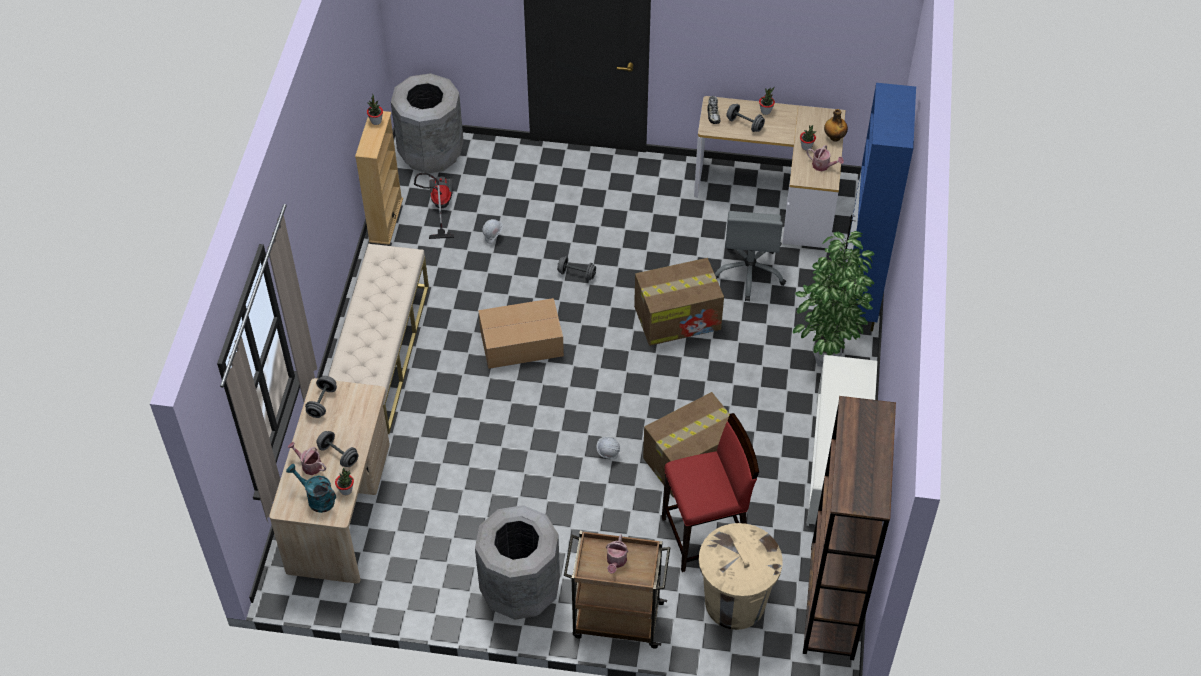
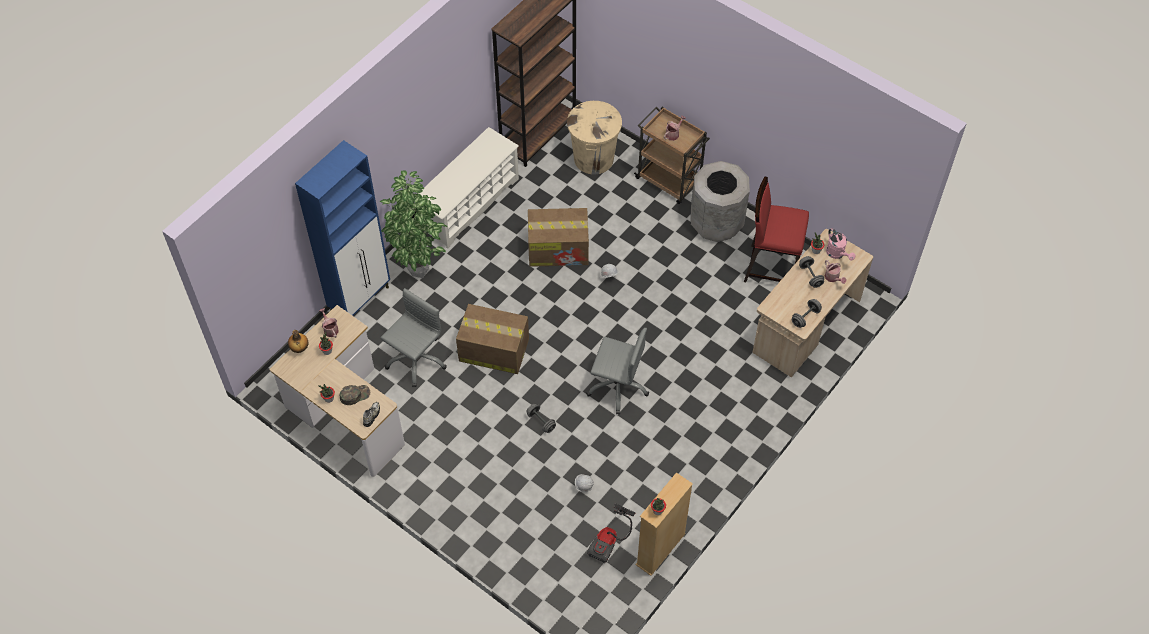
camera: 150 degrees left, 5 degrees up
(316, 499) = (837, 254): turquoise watering can -> pink watering can
(381, 354) = (724, 427): beige bench -> none
(430, 153) = (586, 602): grey trash can -> none
(520, 342) = (617, 386): cardboard box -> grey office chair
(705, 536) = (583, 201): red stool -> red stool (771, 267)
(744, 124) = (355, 395): grey dumbbell -> green cap

